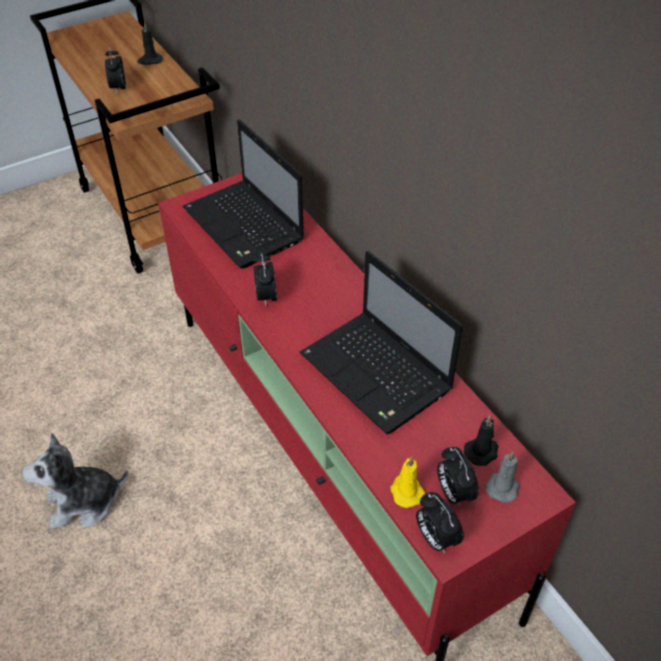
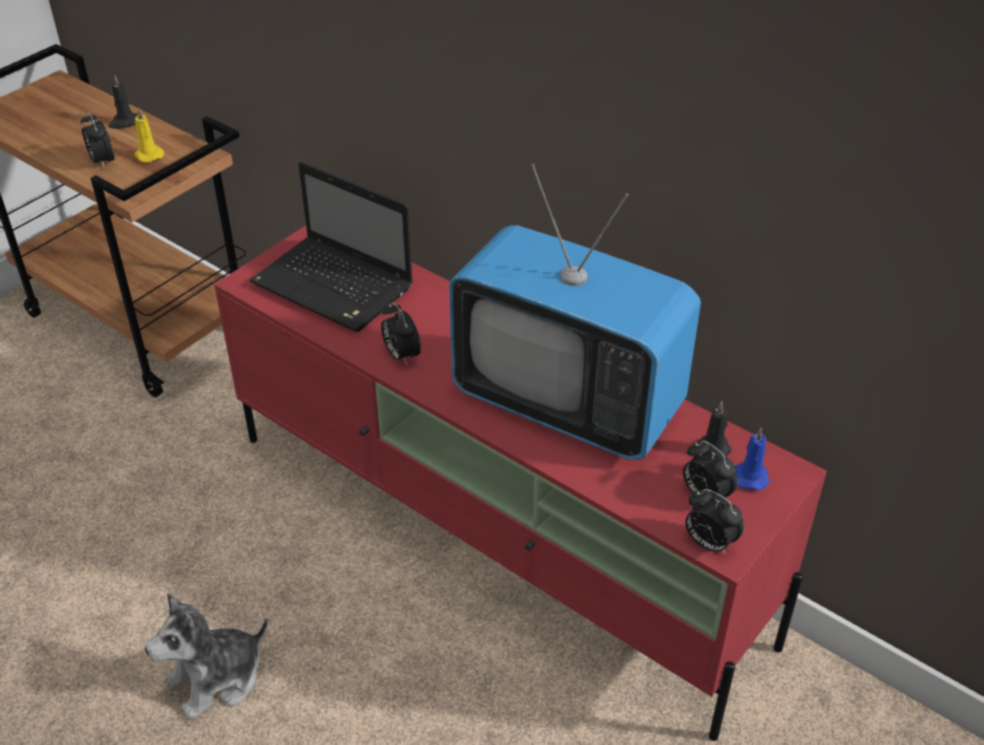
camera: 20 degrees left, 5 degrees down
(378, 374) = (568, 403): laptop -> television
(406, 491) = (656, 508): yellow candle -> yellow candle (148, 155)
(503, 486) = (750, 476): grey candle -> blue candle

